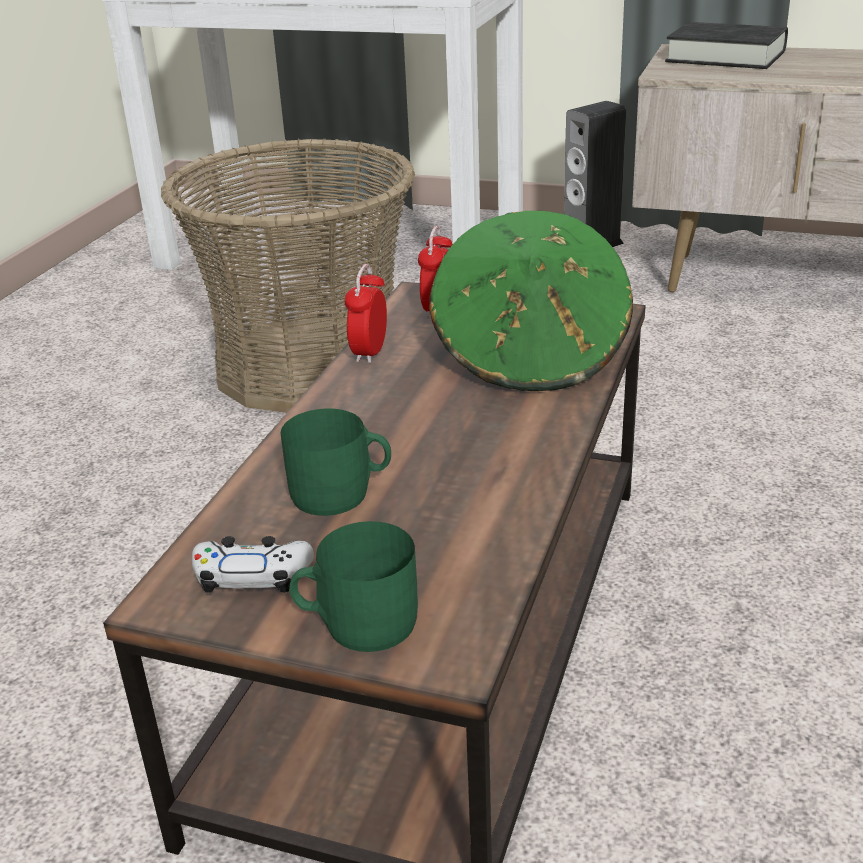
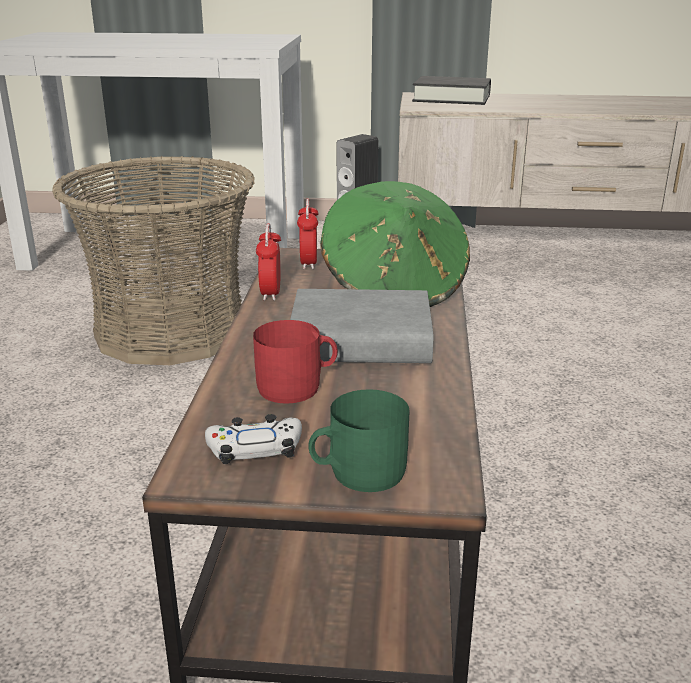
camera: 15 degrees left, 5 degrees down
(341, 493) = (298, 387): green mug -> red mug
(450, 432) = (360, 340): none -> grey book

